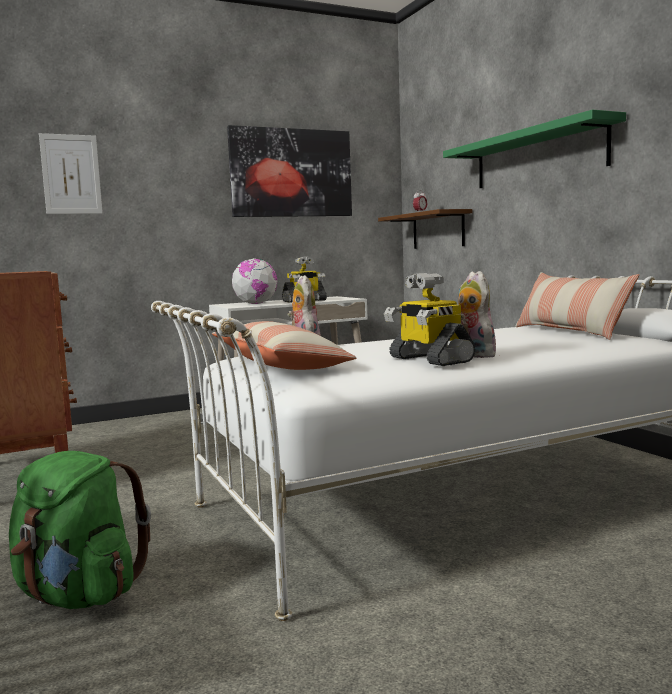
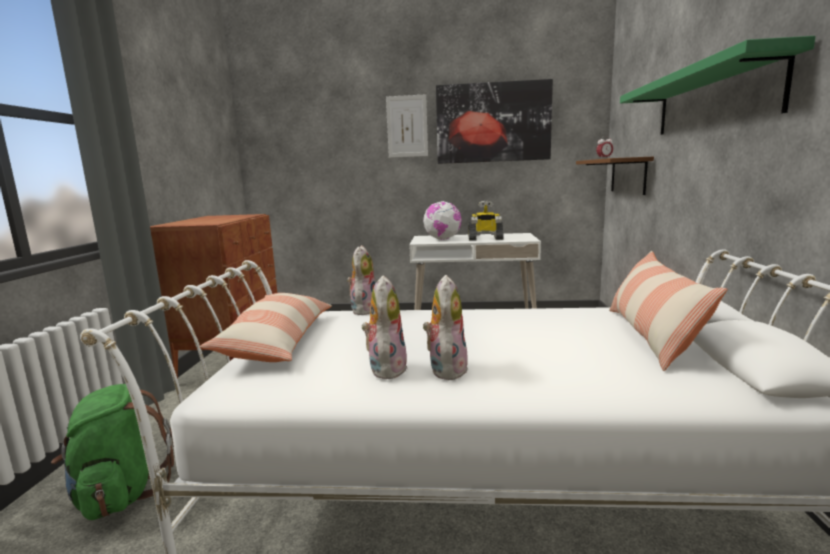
camera: 30 degrees right, 5 degrees up
(71, 174) = (316, 135): picture -> picture (407, 126)
(429, 360) = (385, 368): toy robot -> plush toy

